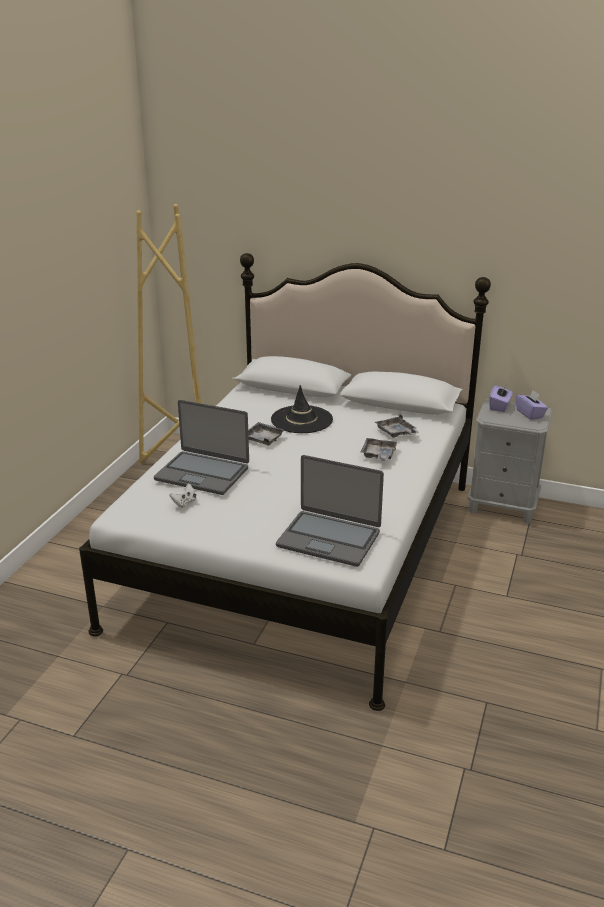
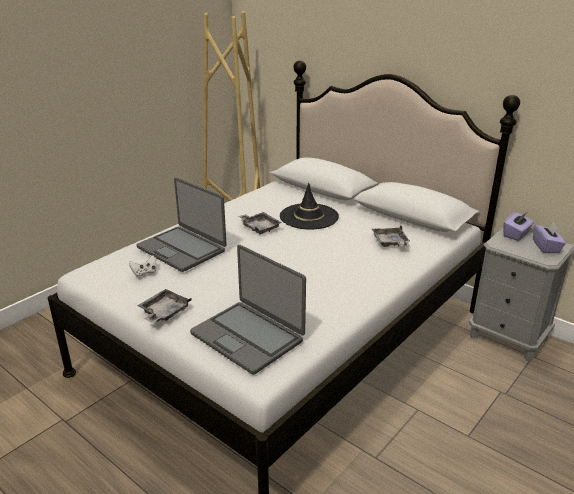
camera: 20 degrees right, 0 degrees up
(378, 455) = (358, 261): grey tray -> grey tray (164, 312)

